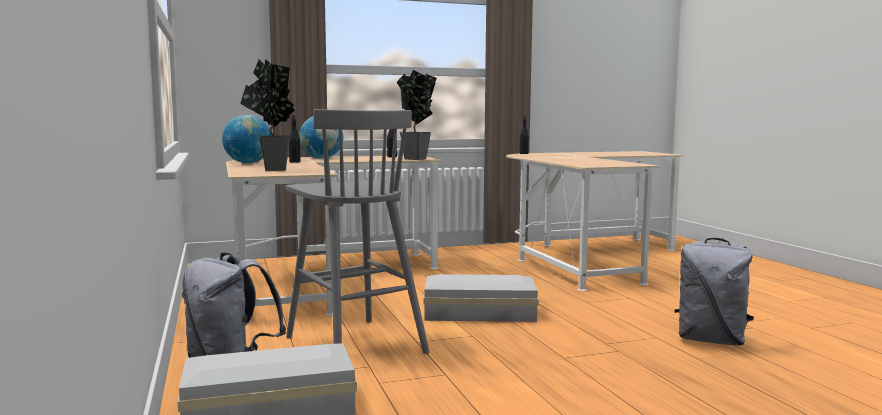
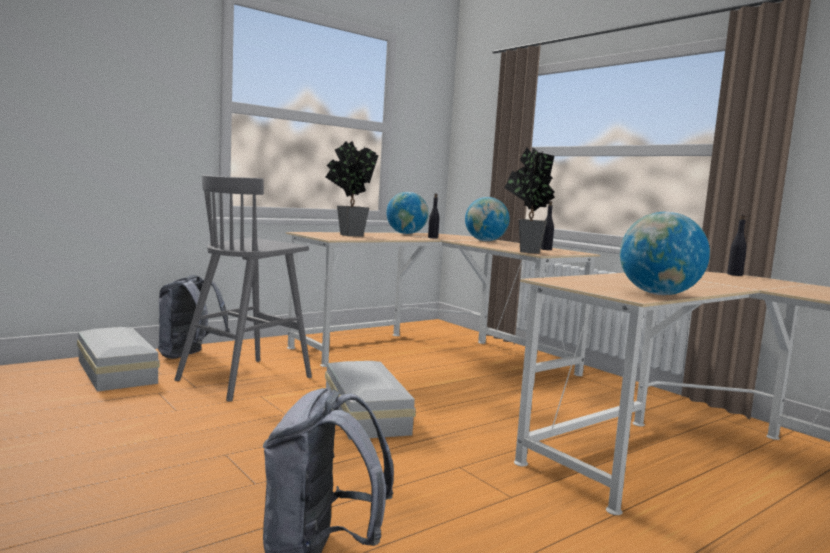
camera: 70 degrees right, 0 degrees up
(625, 162) = (658, 294): none -> globe

